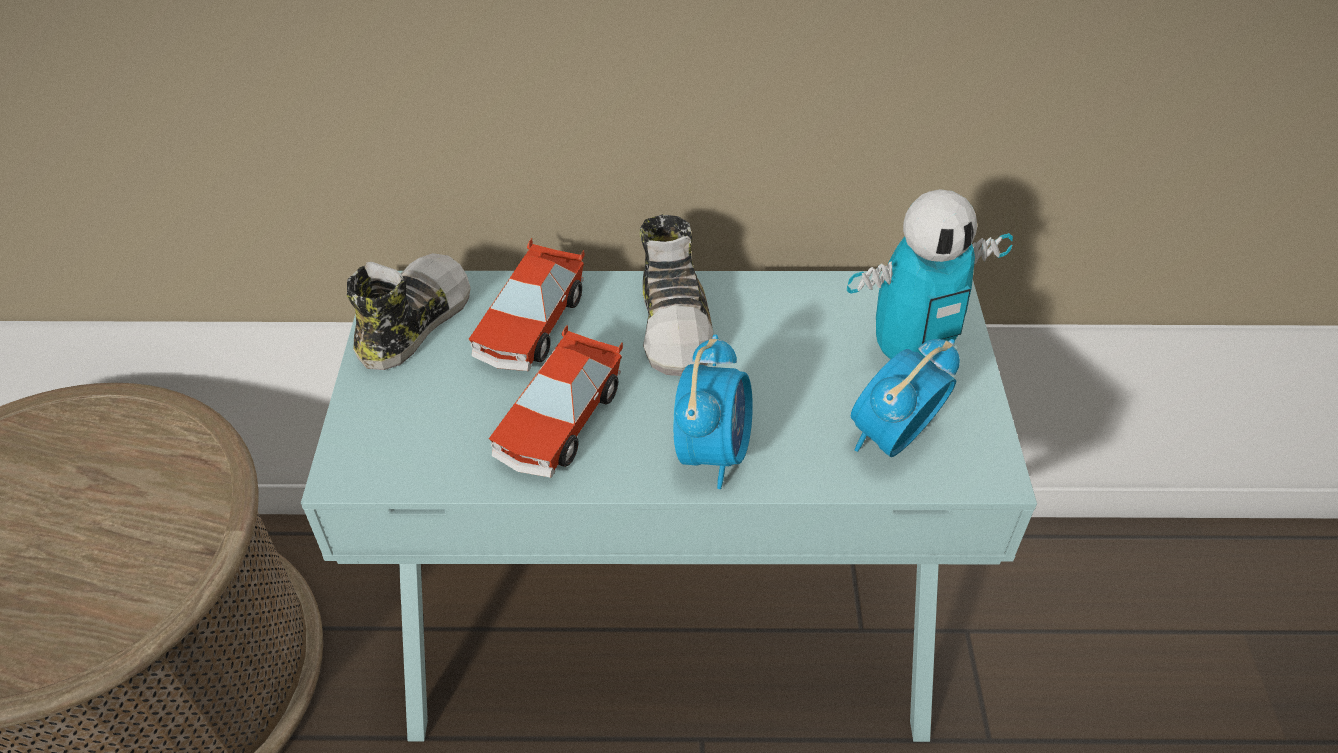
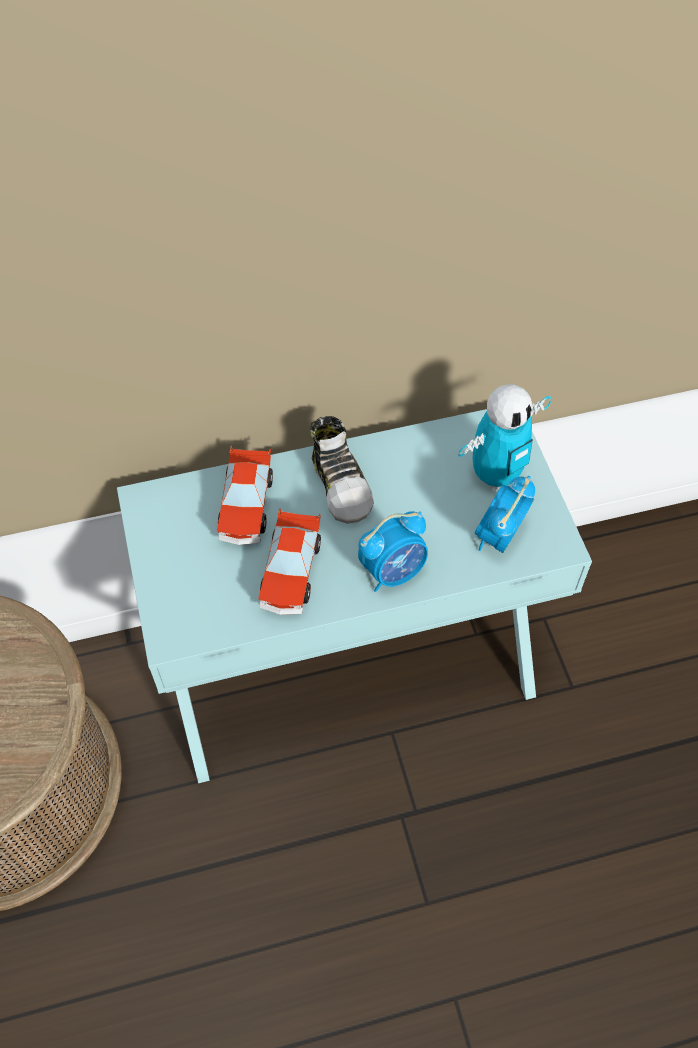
camera: 15 degrees left, 10 degrees up
(411, 323) = (165, 521): shoe -> none
(712, 452) = (393, 571): alarm clock -> alarm clock turned 60 degrees clockwise

